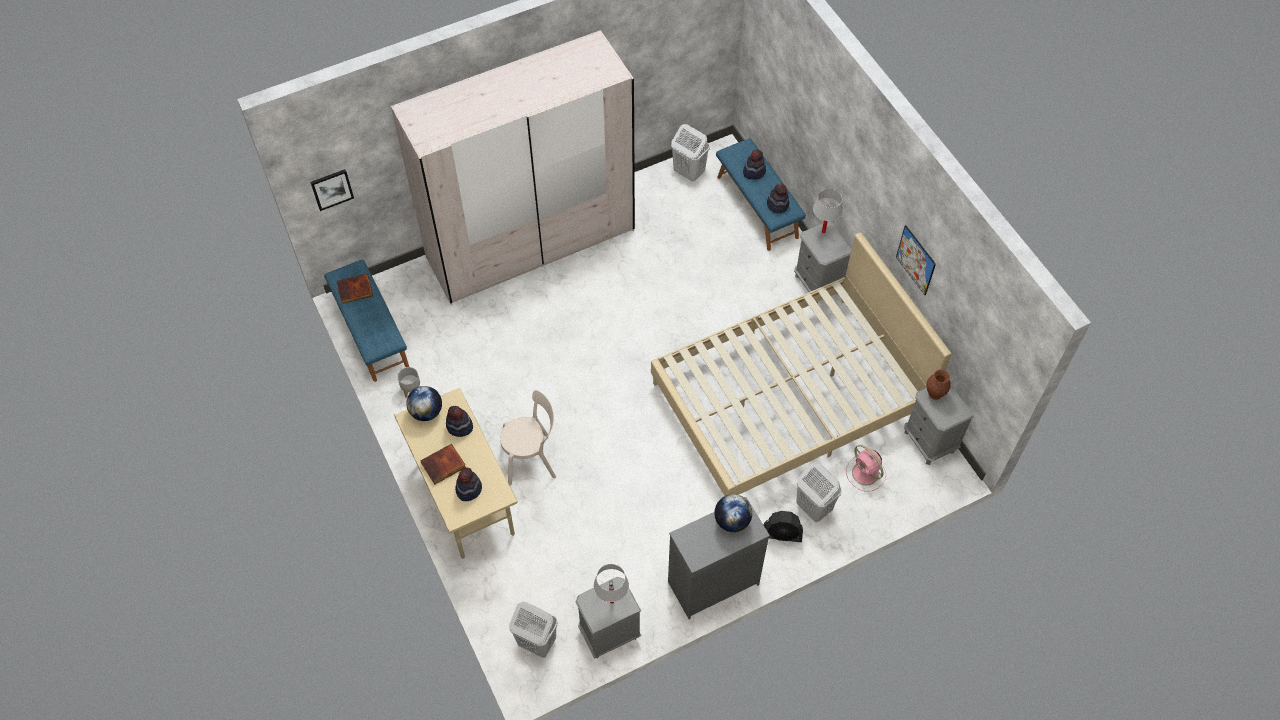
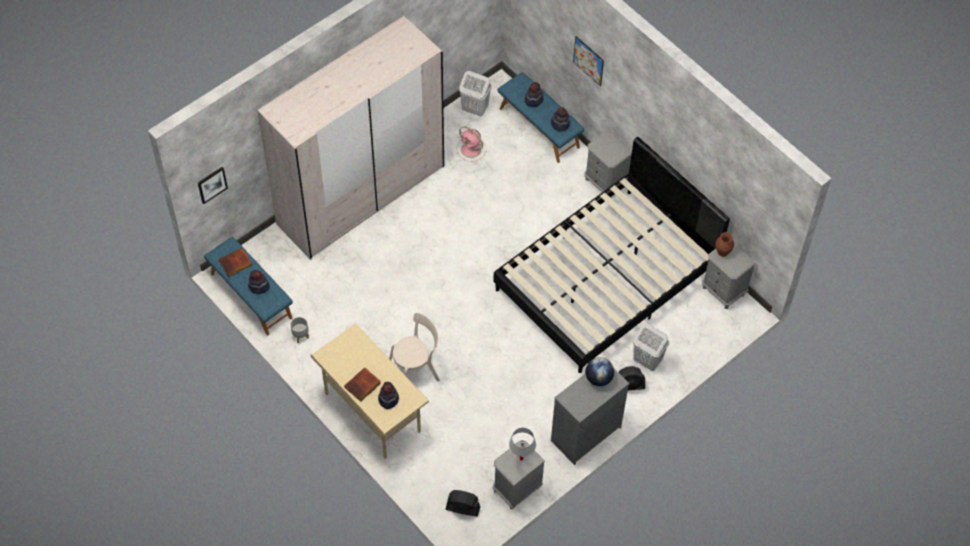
camera: 15 degrees left, 0 degrees up
(426, 412) = (336, 347): globe -> none
(459, 426) = (365, 353): hat -> hat (259, 286)
(536, 642) = (462, 508): white laundry basket -> black fan
(789, 397) = (606, 279): beige bed -> black bed
(823, 231) = (605, 140): white table lamp -> none
(866, 474) = (681, 326): pink fan -> pink fan (471, 150)
(915, 260) = (689, 152): picture -> picture (588, 61)

